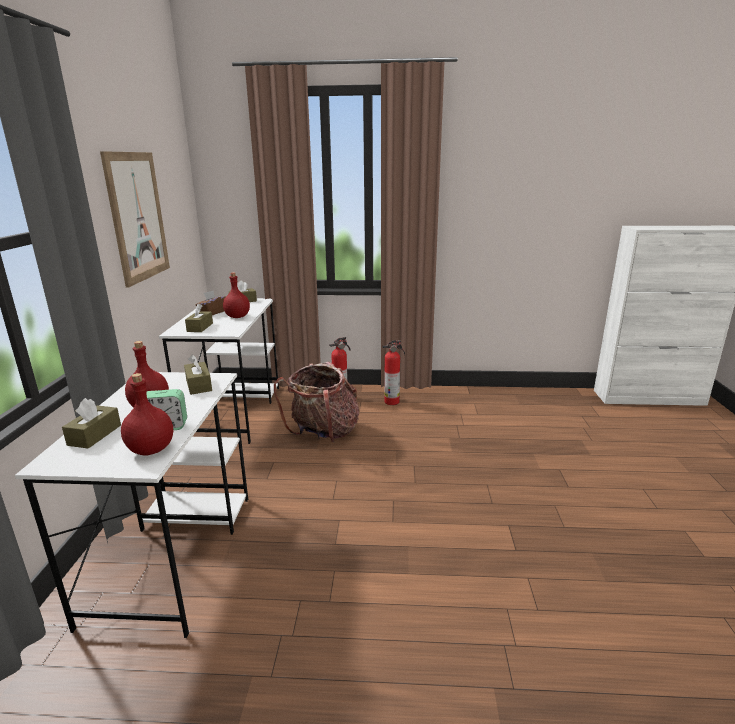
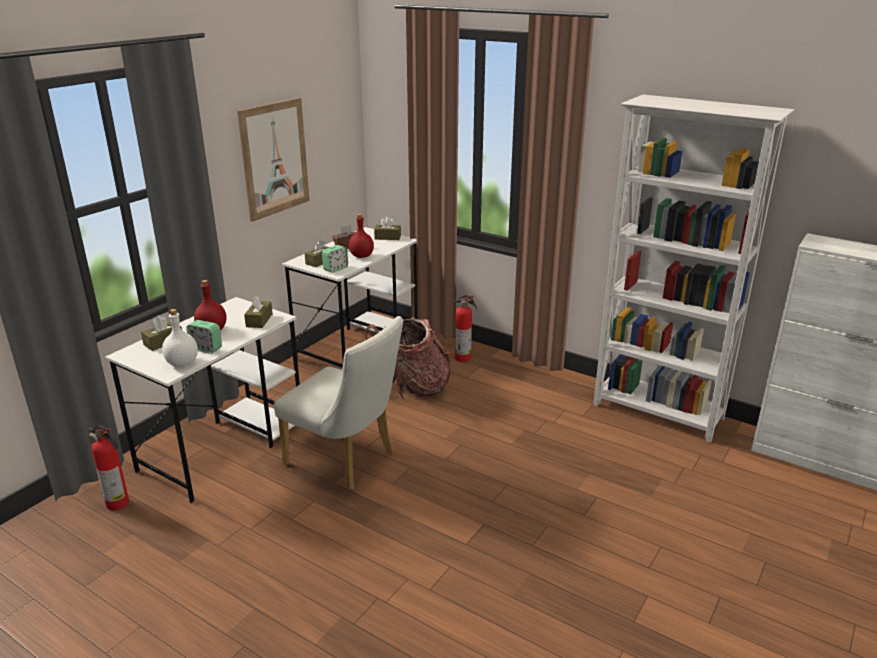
camera: 30 degrees right, 5 degrees up
(151, 449) = (182, 362): red bottle -> white bottle
(225, 329) = (335, 269): none -> alarm clock
(327, 517) = (346, 460): none -> white chair
(393, 401) = (510, 376): fire extinguisher -> fire extinguisher (118, 503)
(522, 397) = (658, 412): none -> white bookcase

